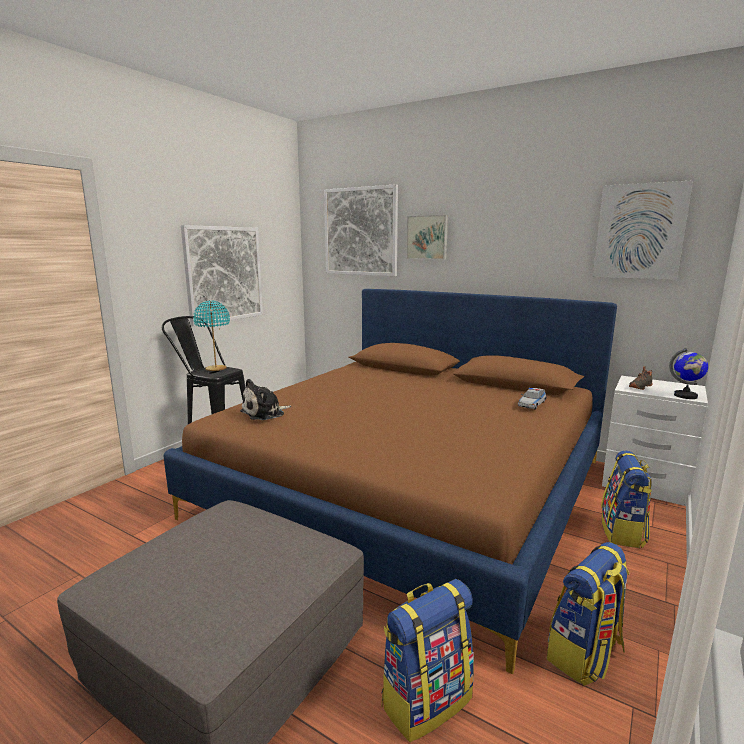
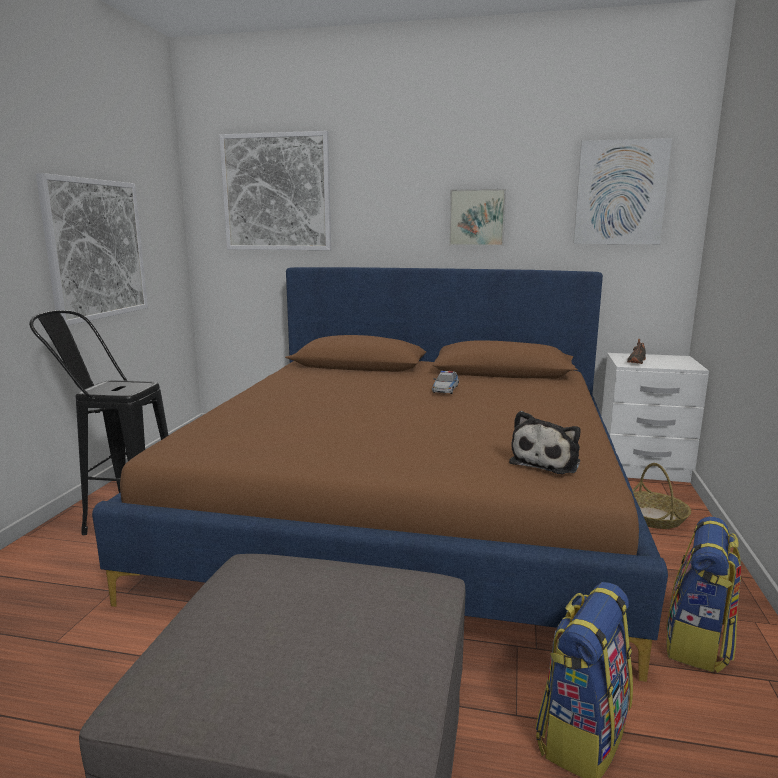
camera: 20 degrees left, 0 degrees up
(215, 369) = (116, 384): turquoise table lamp -> none
(265, 413) = (238, 433): plush toy -> plush toy (547, 462)
(427, 237) = (371, 200): picture -> picture (477, 217)
(532, 404) = (543, 389): toy car -> toy car (445, 389)
(623, 532) = (653, 517): backpack -> basket
(685, 396) = (684, 366): globe -> none

